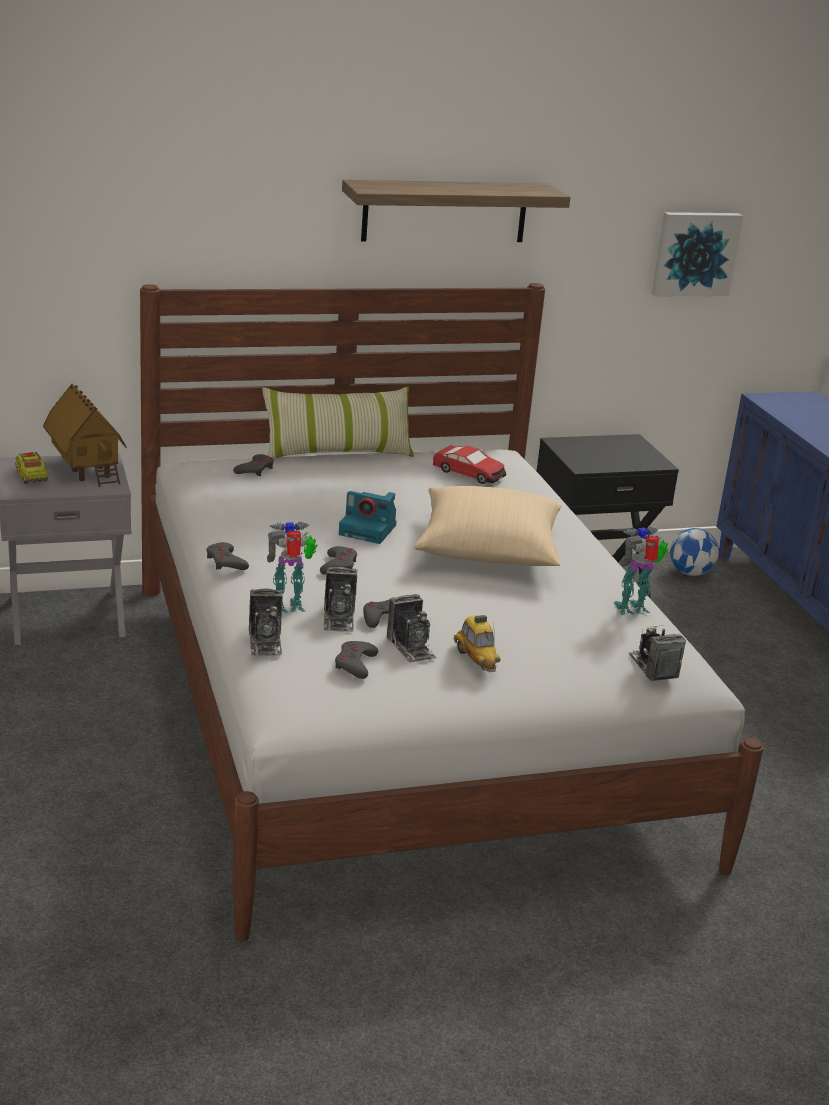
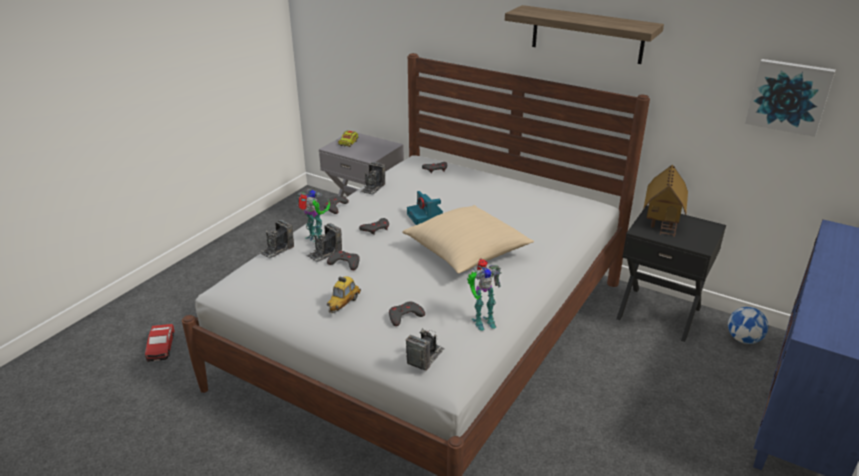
camera: 50 degrees right, 5 degrees up
(86, 468) = (376, 146): toy house -> toy house (662, 219)
(337, 453) = (496, 174): pillow -> none
(355, 664) = (288, 277): grey game controller -> grey game controller (405, 316)
(411, 647) = (327, 282): camera -> camera (373, 188)
(469, 473) = (543, 208): toy car -> toy car (161, 347)
(633, 609) = (482, 321): toy robot -> toy robot turned 135 degrees clockwise

